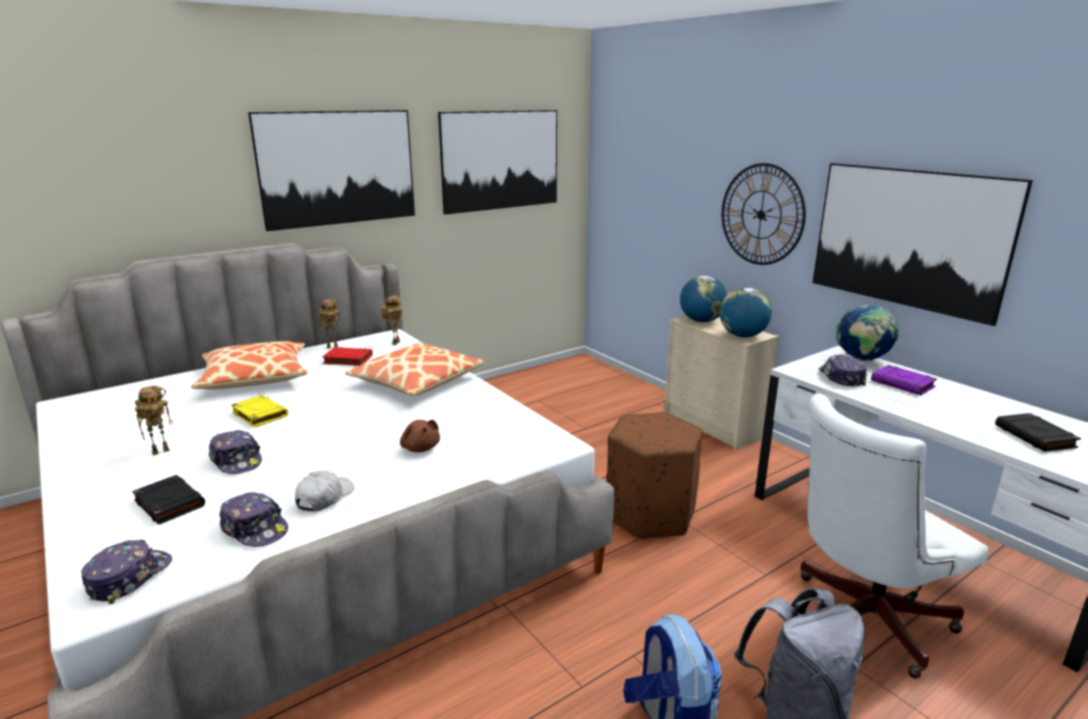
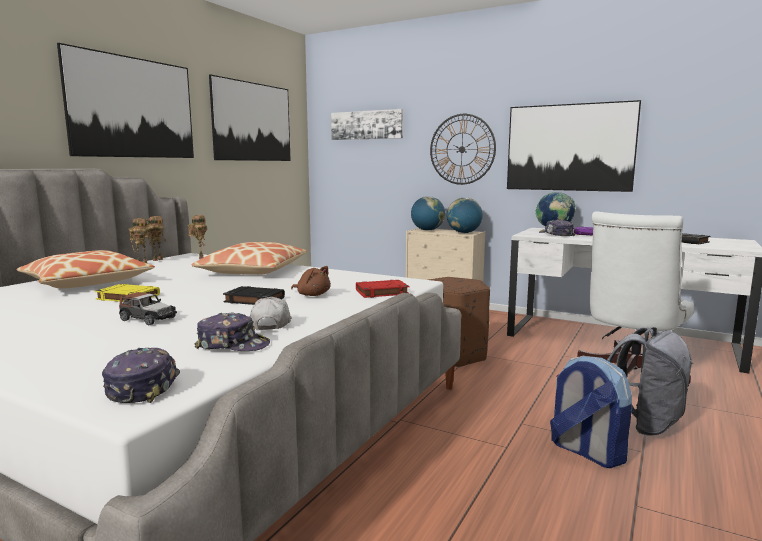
camera: 25 degrees left, 10 degrees down
(161, 451) = (50, 324): toy robot -> toy robot (157, 260)
(169, 503) = (113, 347): black book -> black book (253, 300)
(237, 460) = (147, 319): cap -> toy car
(347, 359) = (168, 268): red book -> red book (381, 292)
(651, 161) = (366, 125): none -> picture

